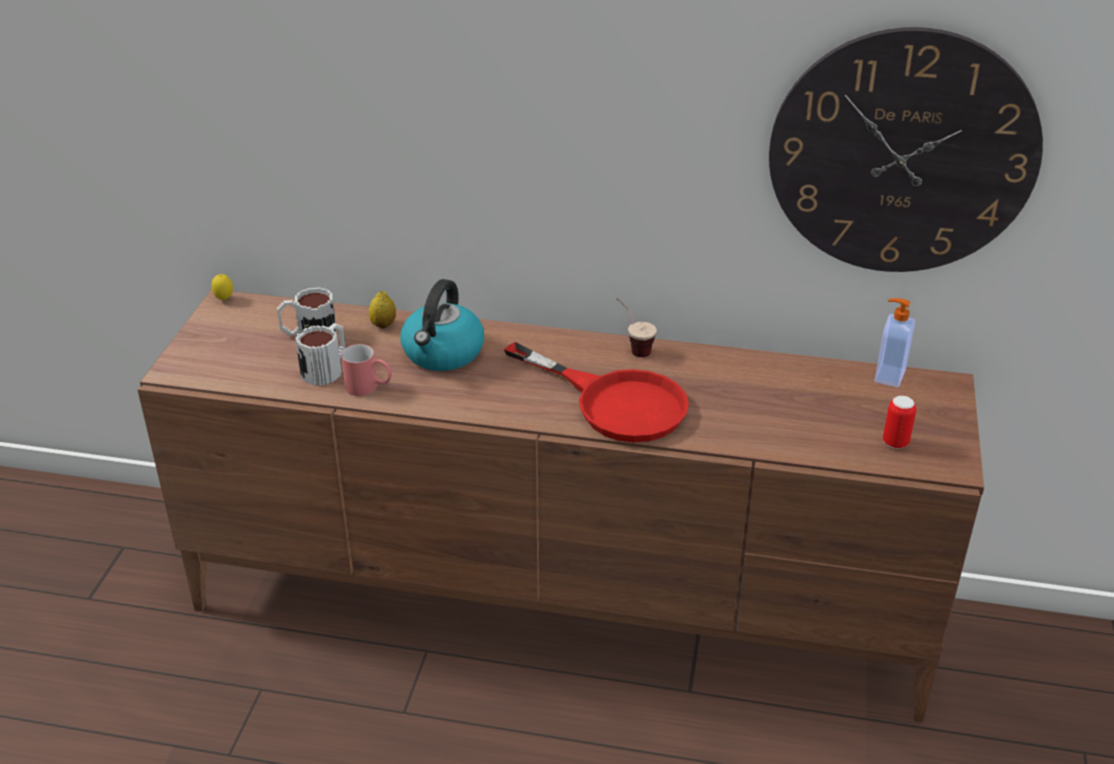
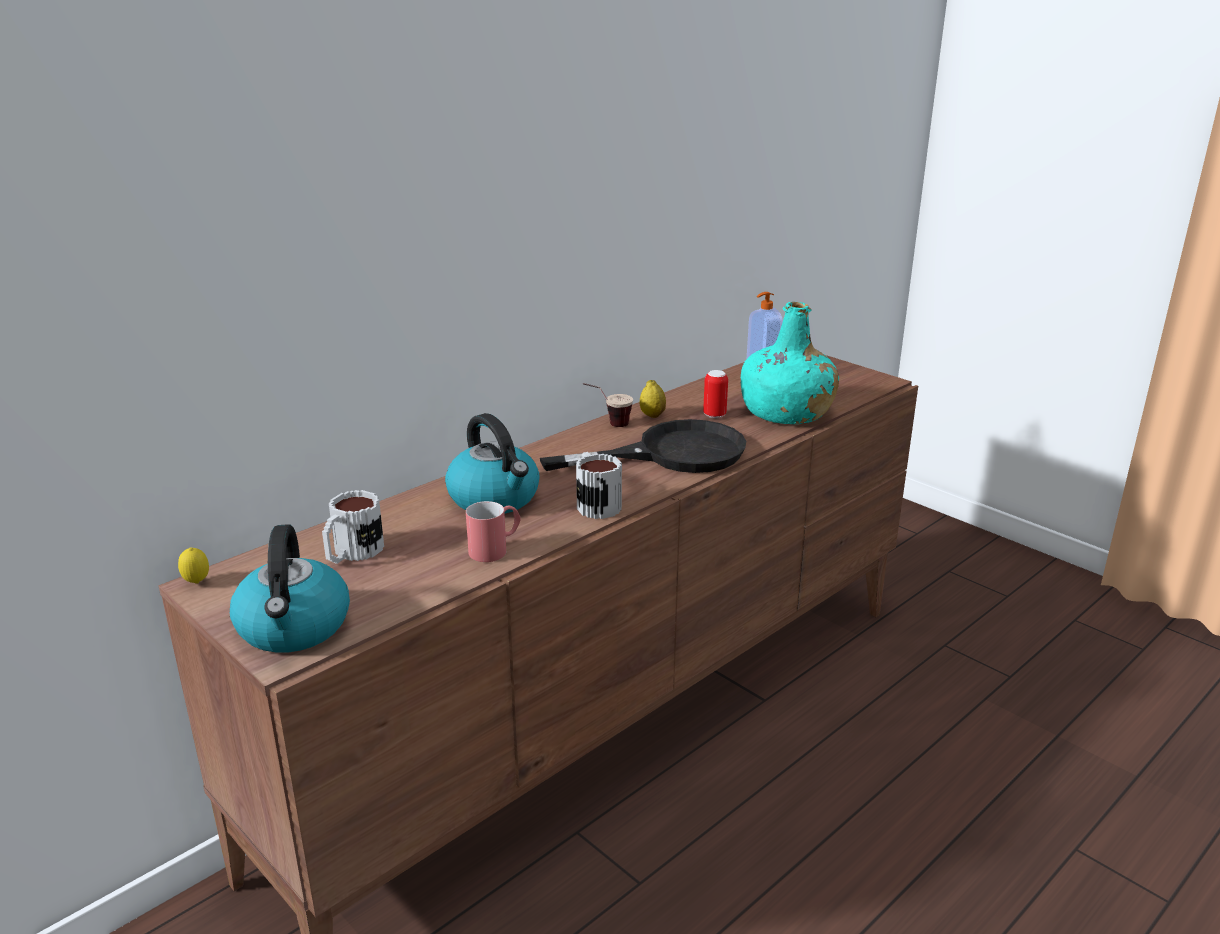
camera: 55 degrees left, 10 degrees down
(205, 359) = (294, 628): none -> kettle
(327, 369) = (429, 561): mug -> mug (595, 503)
(383, 325) = (402, 511): lemon -> lemon (652, 415)
(615, 402) = (672, 454): red frying pan -> black frying pan
(784, 432) = (786, 412): none -> turquoise bottle
(895, 442) = (838, 387): can -> can (714, 415)
(902, 154) = (739, 172): wall clock -> none

